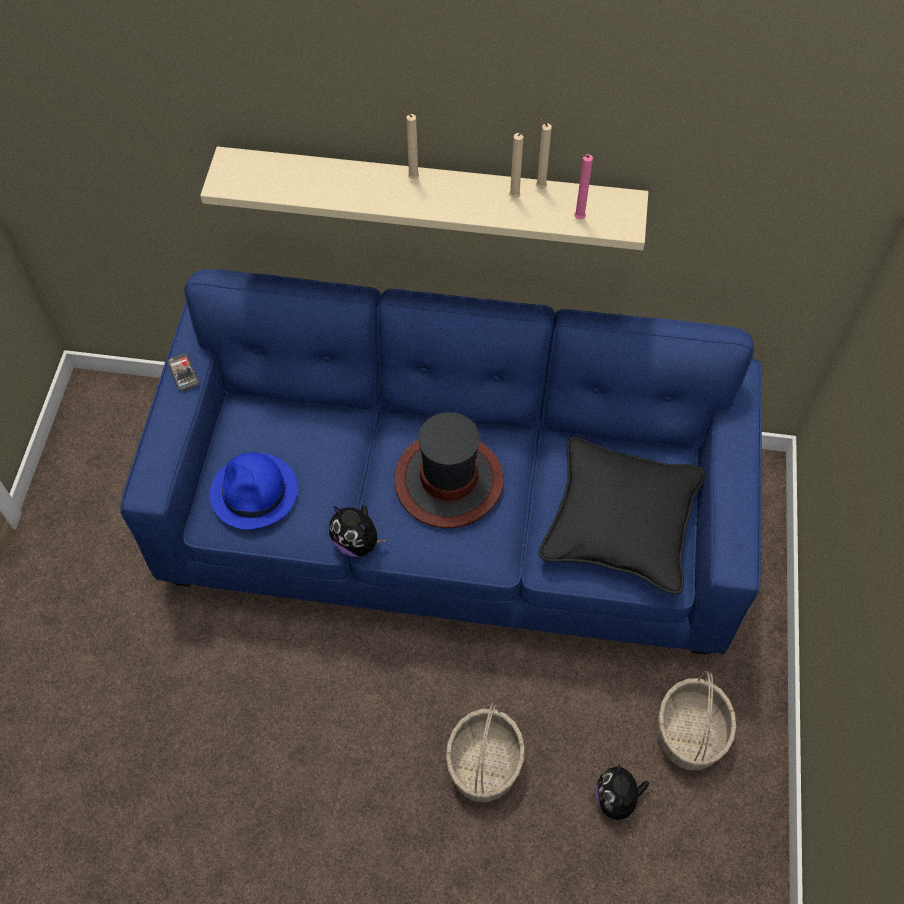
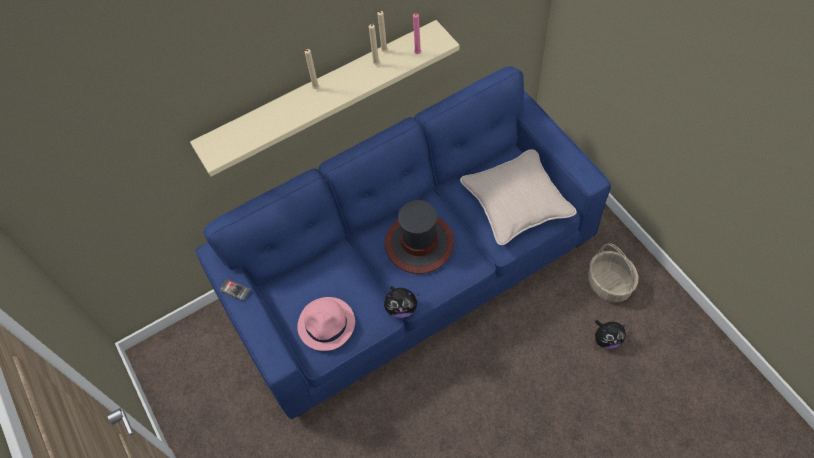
camera: 35 degrees left, 0 degrees up
(254, 492) = (327, 324): blue hat -> pink hat
(484, 765) = (535, 374): basket -> none
(617, 800) = (606, 339): plush toy -> plush toy turned 60 degrees counterclockwise
(621, 520) = (516, 201): black pillow -> beige pillow

